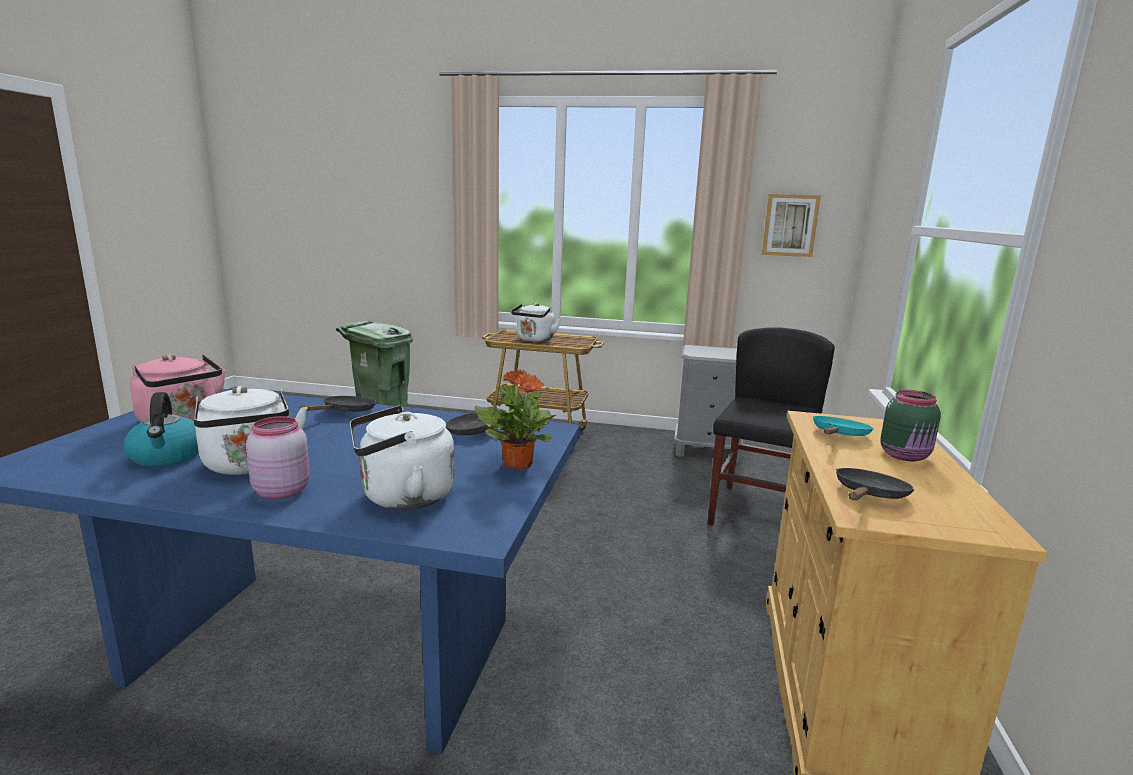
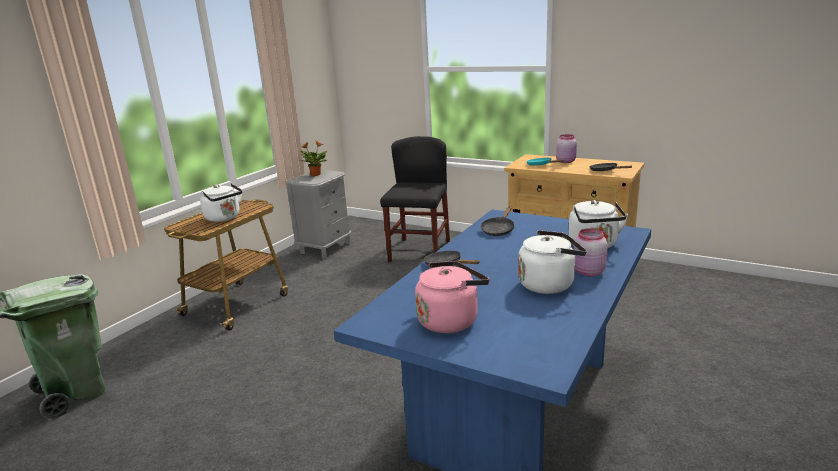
camera: 70 degrees left, 5 degrees up
(168, 456) = (530, 312): kettle -> none
(517, 463) = (551, 223): potted plant -> potted plant (315, 174)
(759, 514) = (419, 251): black chair -> black chair turned 60 degrees clockwise
(790, 225) = (303, 77): picture -> none
(905, 456) = (566, 161): green jar -> pink jar

